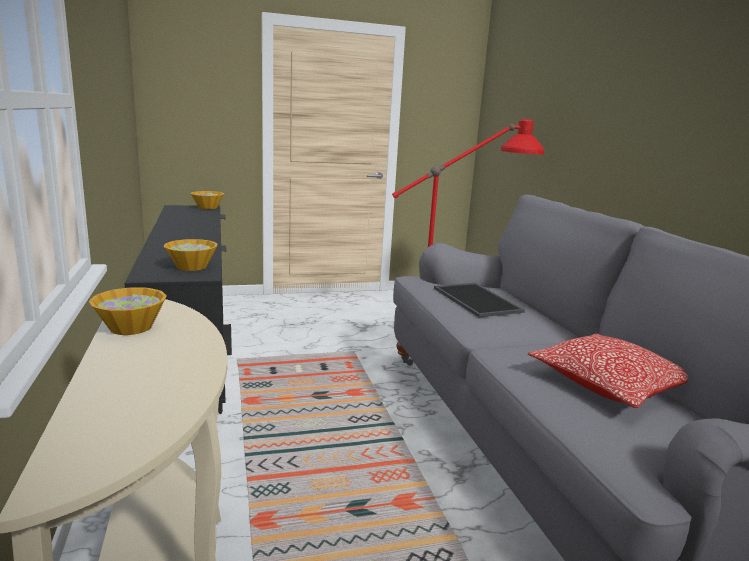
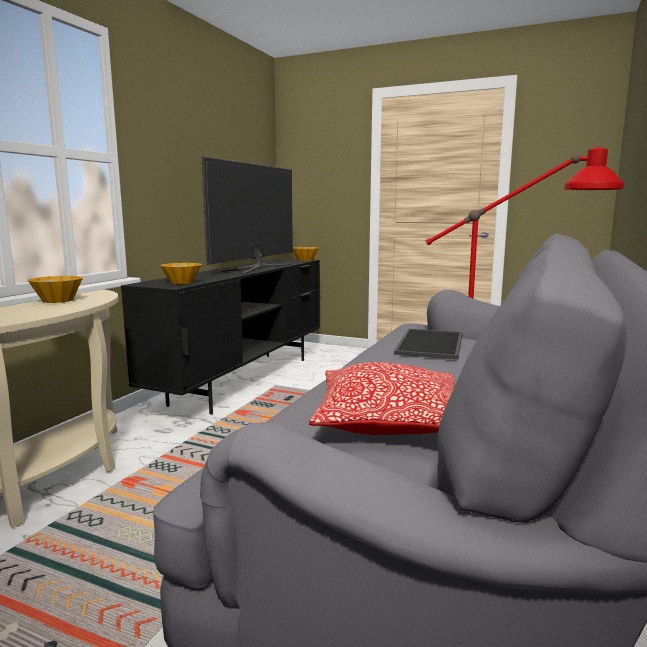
camera: 40 degrees right, 5 degrees down
(196, 228) = (256, 268): none -> television

